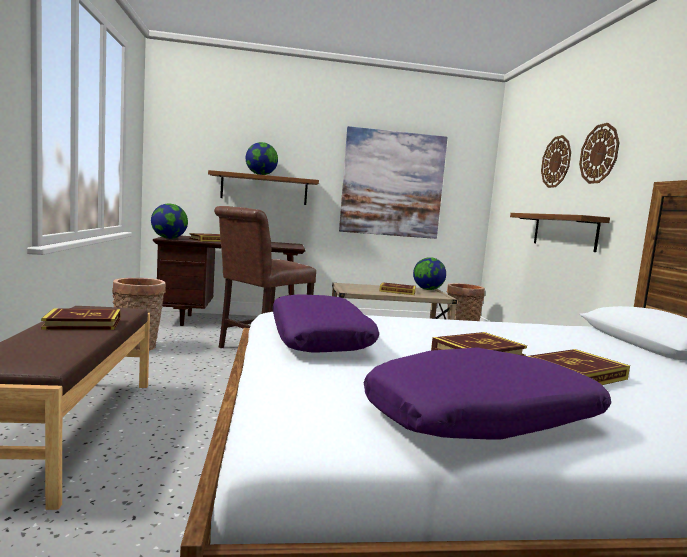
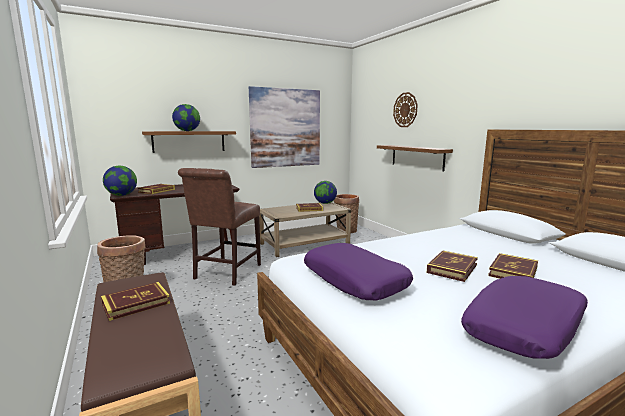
camera: 20 degrees left, 5 degrees up
(599, 154) = (440, 107): wall clock -> none

